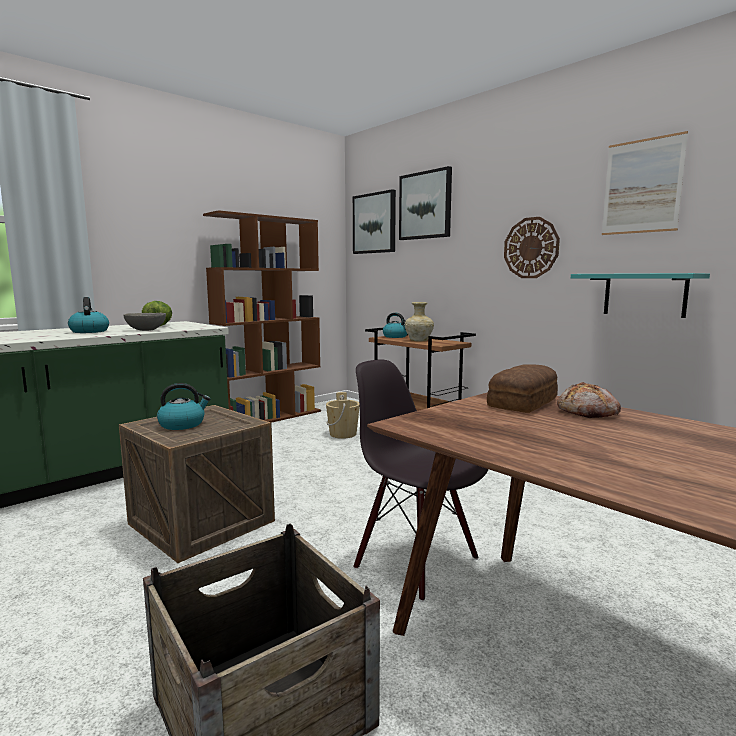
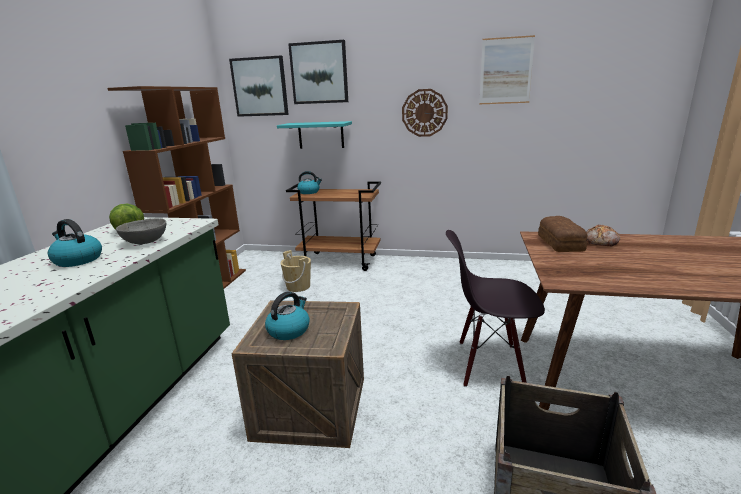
camera: 35 degrees left, 10 degrees up
(418, 341) = (339, 194): beige vase -> none
(644, 294) = (509, 145): turquoise shelf -> turquoise shelf (321, 135)

